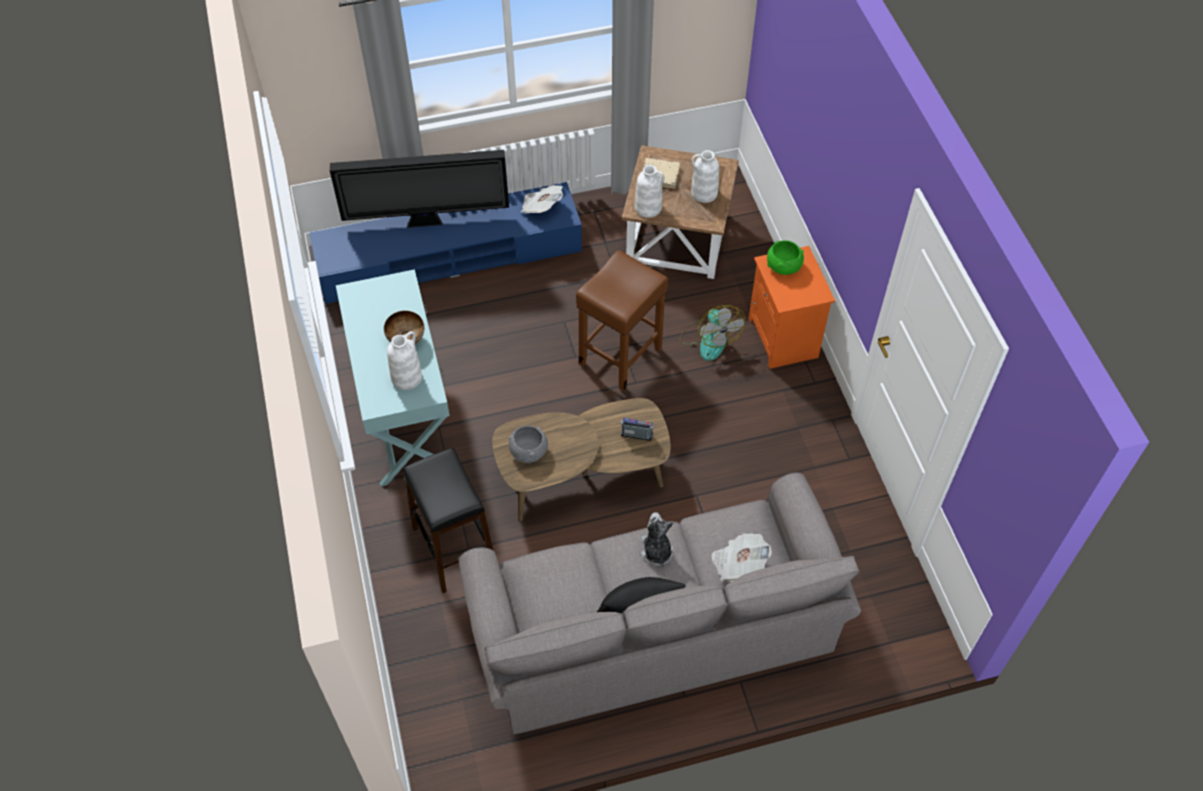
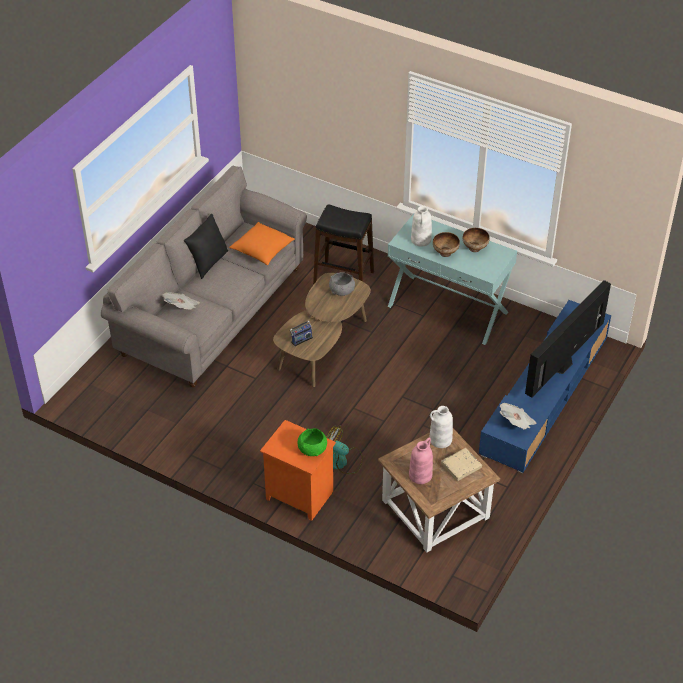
camera: 135 degrees right, 10 degrees down
(370, 321) = (475, 248): none -> bowl
(557, 572) = (262, 251): none -> orange pillow
(621, 355) = (379, 415): brown stool -> none
(656, 550) = (228, 289): plush toy -> none
(703, 193) = (420, 475): white vase -> pink vase

